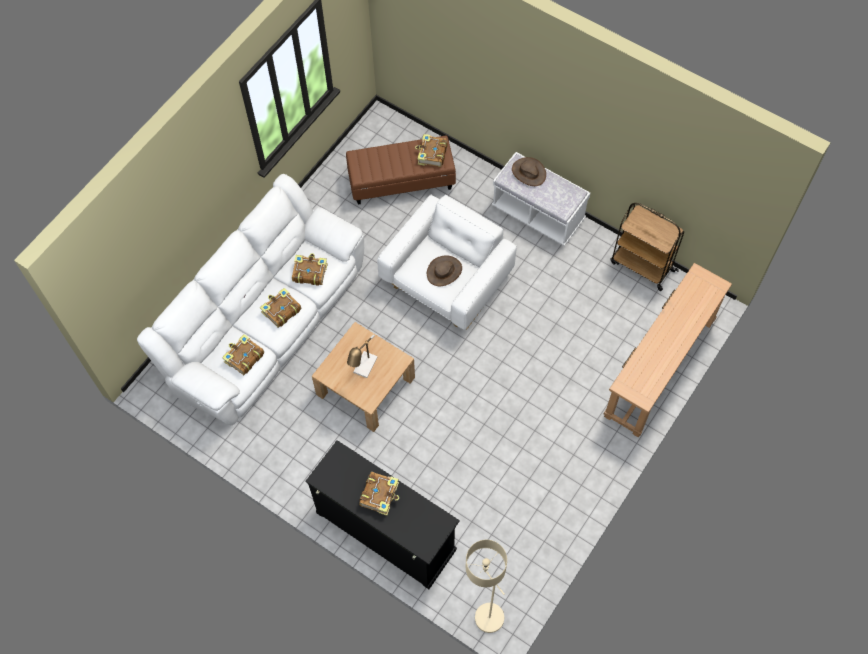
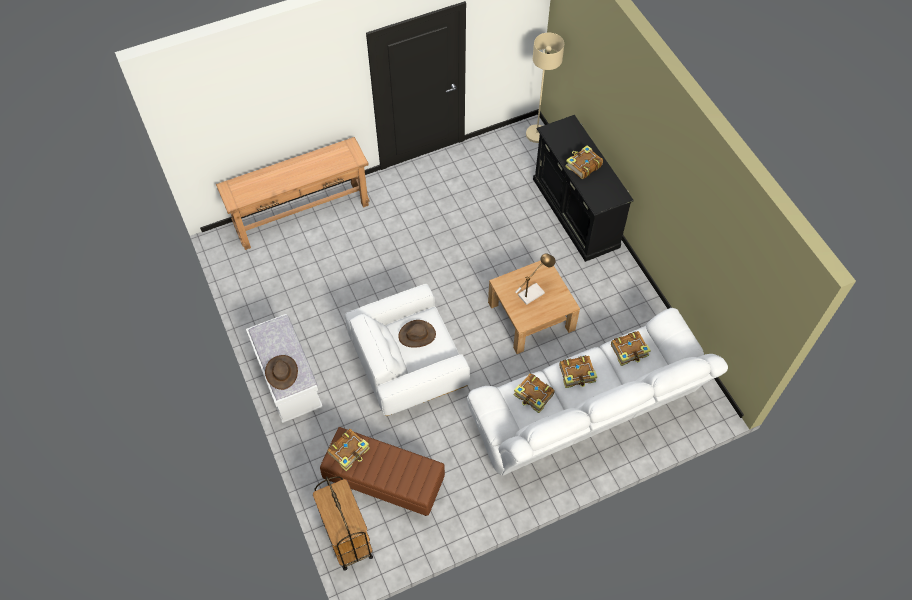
camera: 150 degrees left, 5 degrees down
(641, 266) = (245, 292): brown cart -> brown cart (347, 537)

